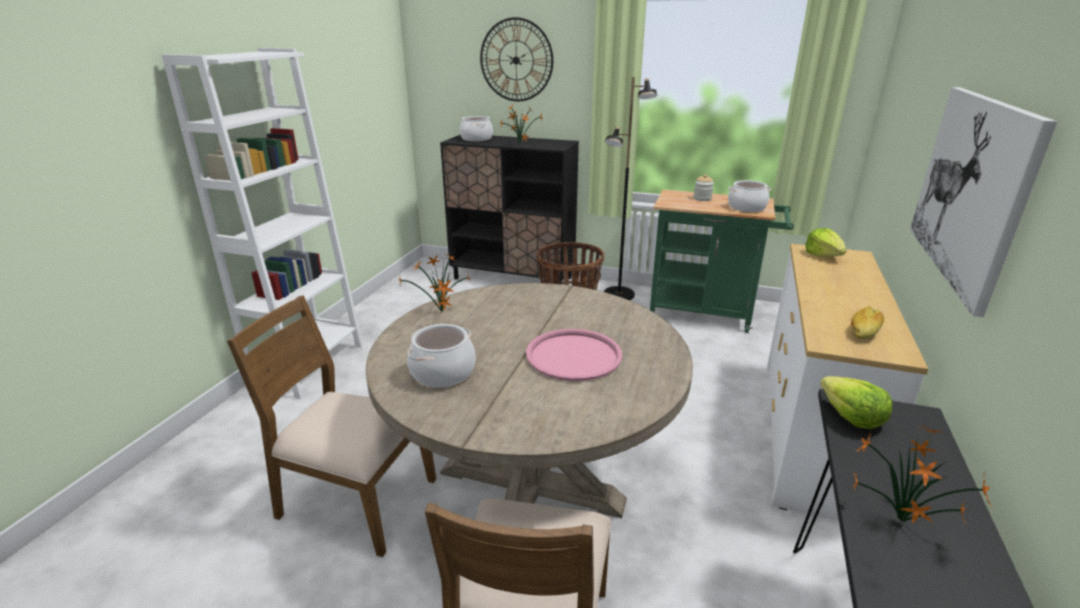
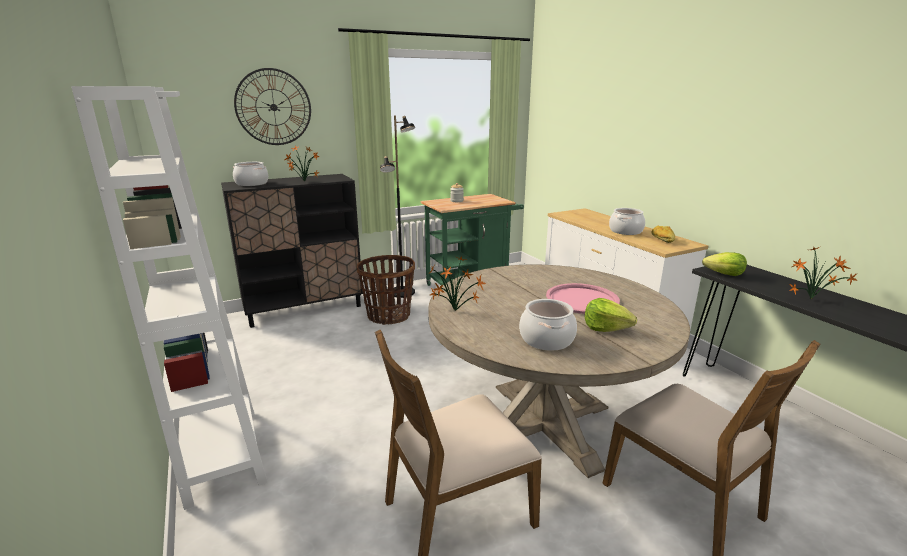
camera: 45 degrees left, 5 degrees down
(746, 207) = (491, 200): cooking pot -> cooking pot (625, 231)
(823, 255) = (573, 214): lettuce -> lettuce (606, 328)
(970, 189) = (697, 149): picture -> none

